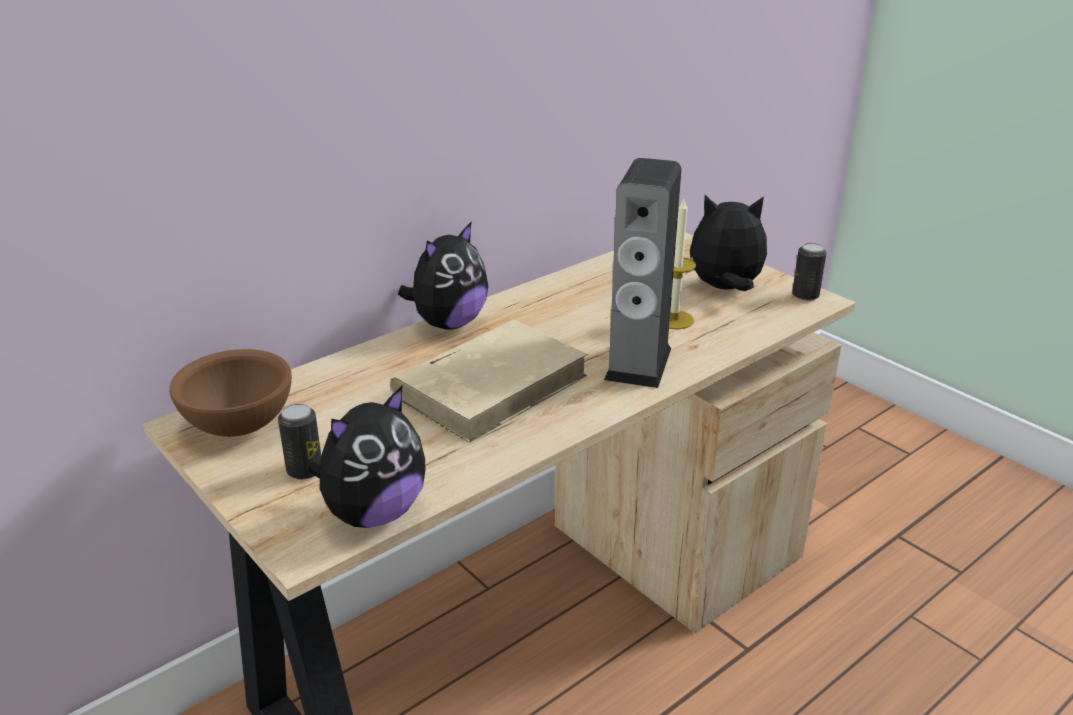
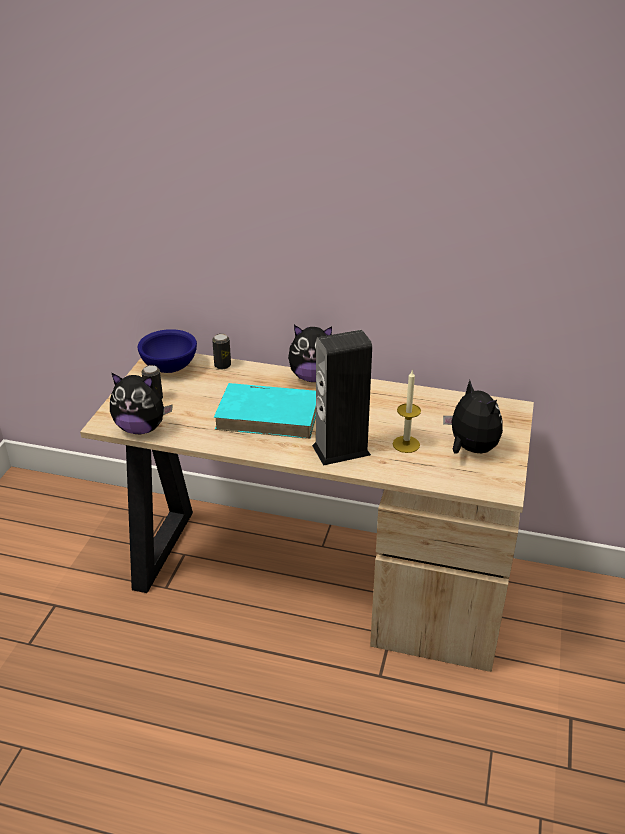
camera: 55 degrees right, 5 degrees up
(238, 426) = (169, 368): brown bowl -> blue bowl
(492, 385) = (269, 414): beige book -> turquoise book
(805, 295) = (503, 483): can -> can (222, 365)

